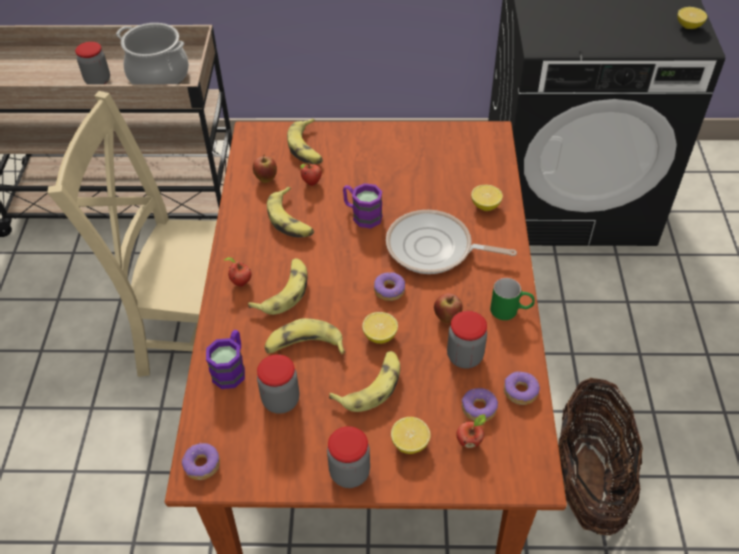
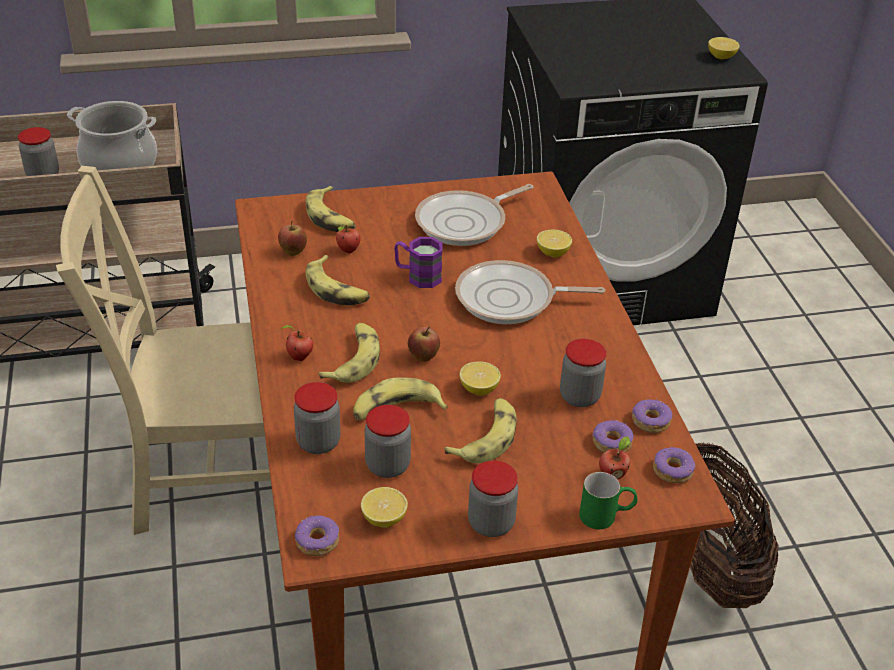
camera: 15 degrees left, 10 degrees down
(231, 368) = (318, 442): purple mug -> jar
(389, 290) = (474, 344): donut -> donut (672, 470)
(410, 443) = (548, 485): lemon -> lemon (384, 519)
(418, 166) = (465, 223): none -> frying pan
(447, 317) = (548, 363): apple -> apple (423, 357)
(511, 311) = (614, 348): green mug -> green mug (606, 516)

